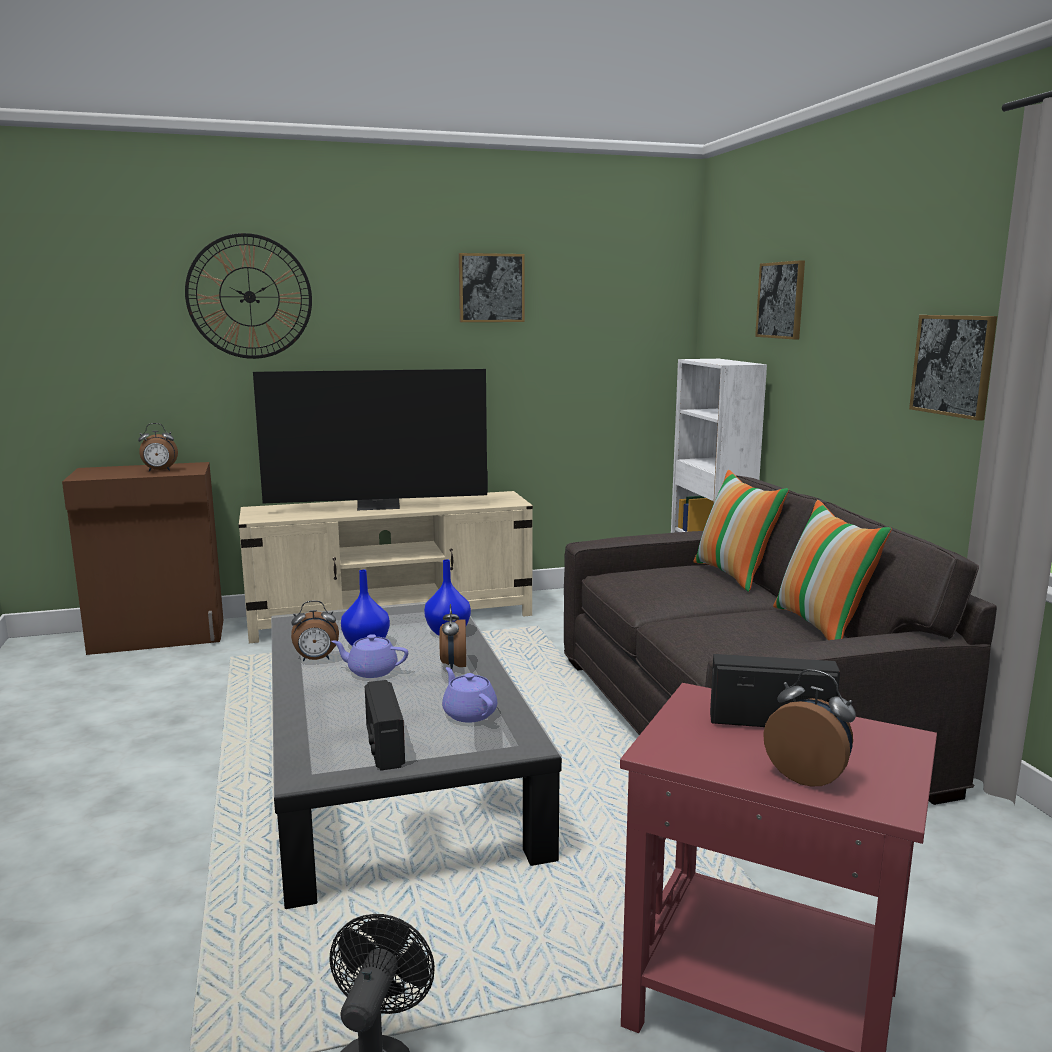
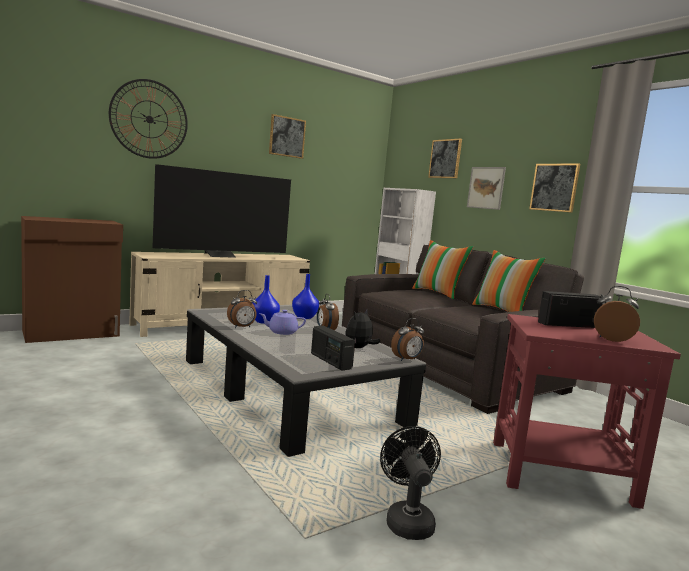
camera: 20 degrees left, 5 degrees down
(159, 471) = (87, 221): alarm clock -> alarm clock (407, 359)
(469, 713) = (359, 348): purple teapot -> plush toy
(843, 360) = (486, 188): none -> picture

